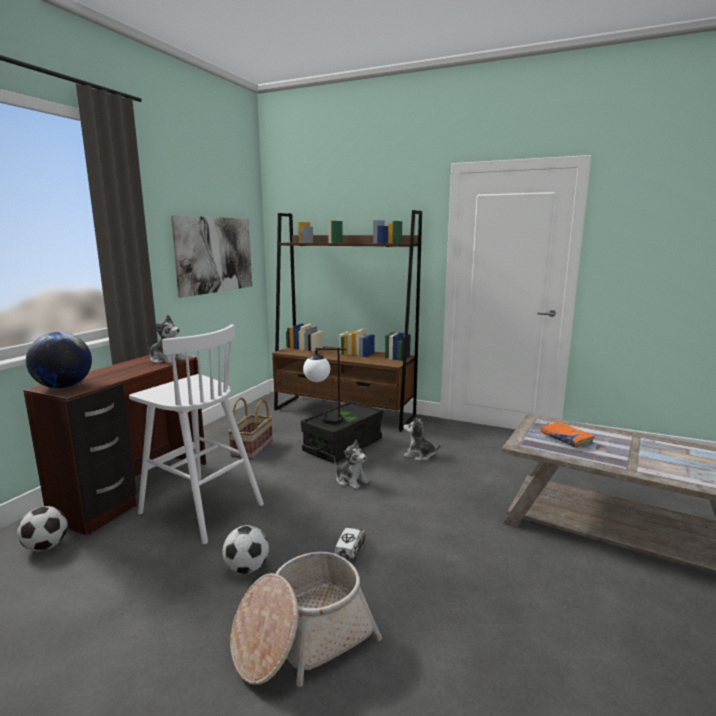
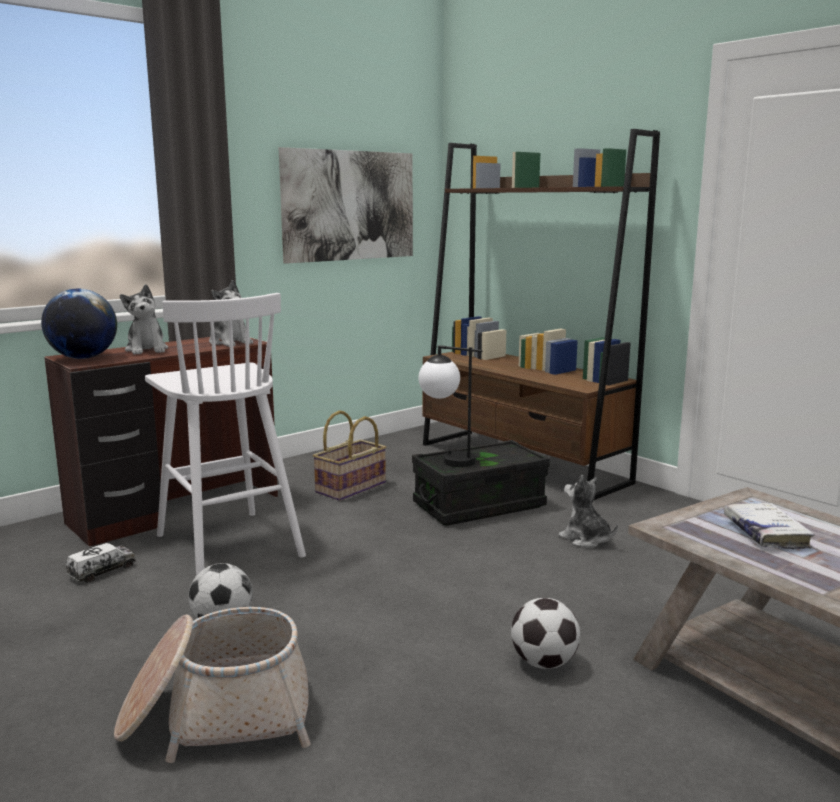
camera: 25 degrees right, 0 degrees up
(46, 546) = (44, 548): football -> football (544, 663)
(350, 551) = (365, 636): toy truck -> toy truck (102, 571)
(351, 480) = (448, 552): plush toy -> plush toy (147, 350)
(566, 439) = (765, 533): orange book -> white book

